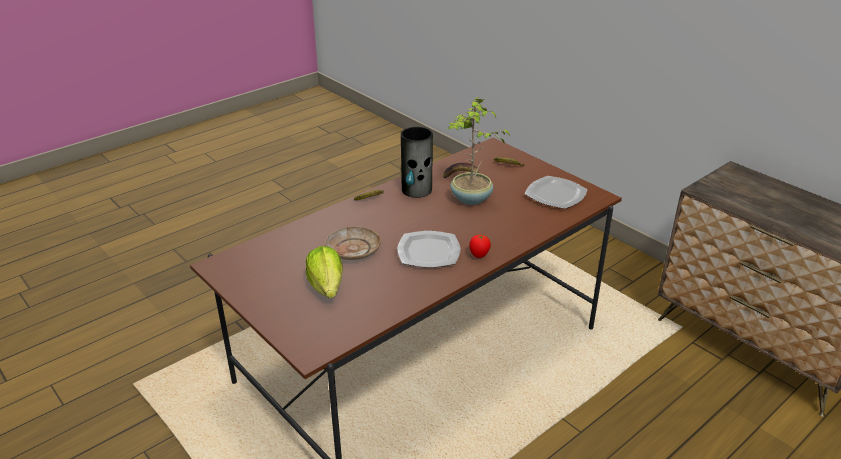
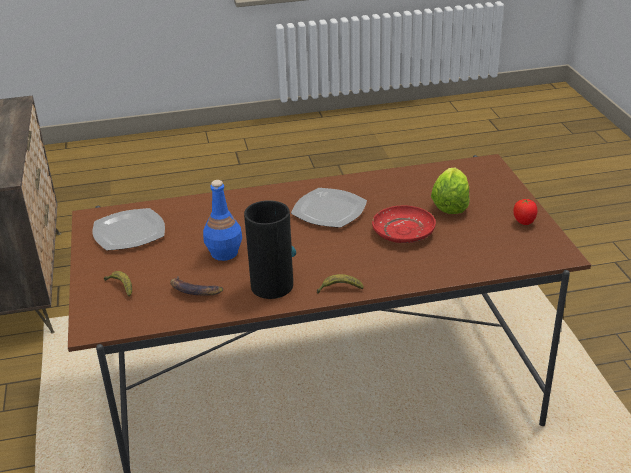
camera: 150 degrees left, 0 degrees up
(353, 250) = (403, 232): beige plate -> red plate
(471, 199) = (224, 253): potted plant -> blue bottle
(479, 255) = (286, 195): tomato -> tomato (524, 223)

